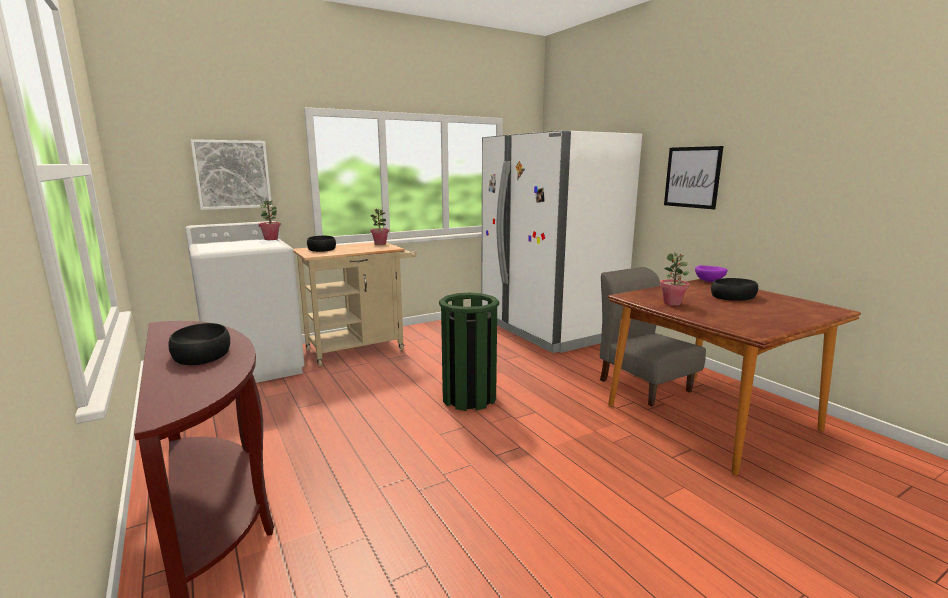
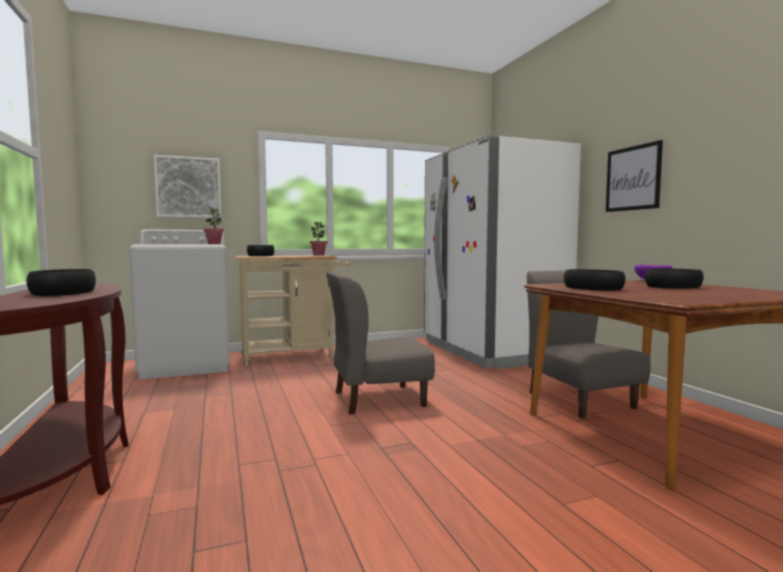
camera: 10 degrees right, 10 degrees down
(469, 398) = (378, 398): green trash can -> grey chair
(672, 303) = (593, 288): potted plant -> black bowl

